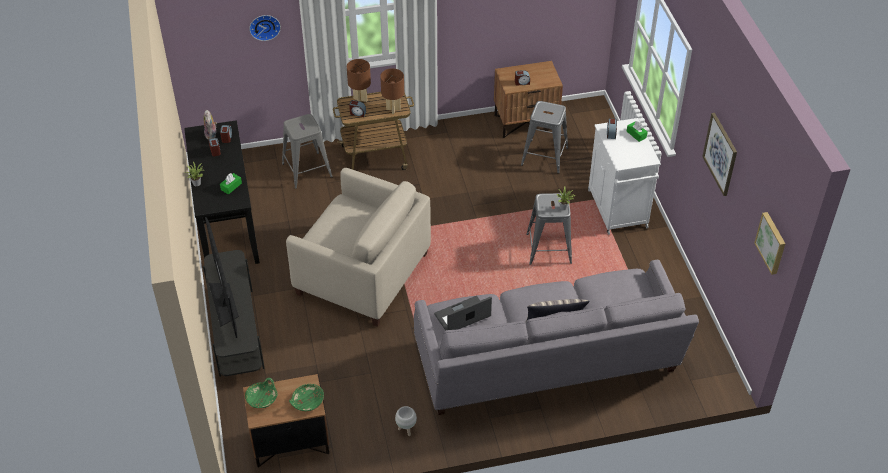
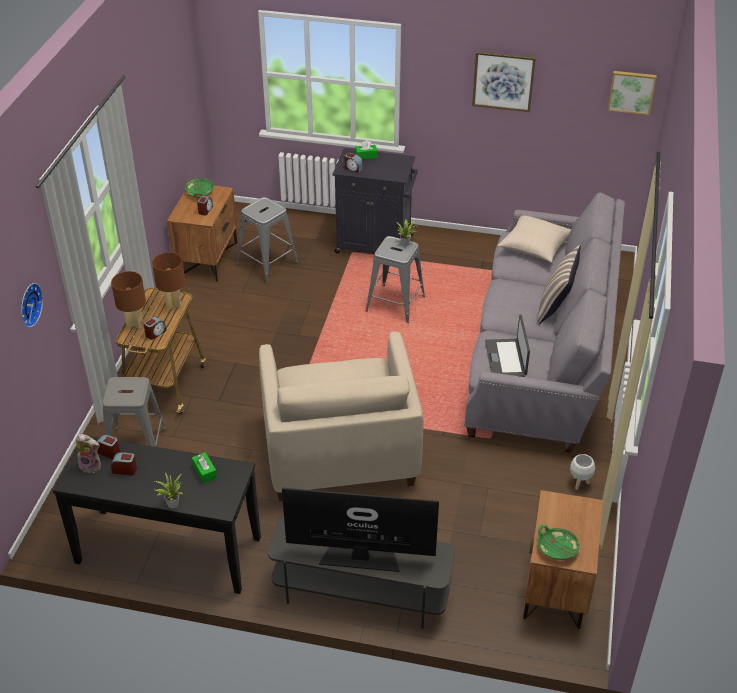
camera: 65 degrees left, 5 degrees down
(307, 402) = (578, 510): green bowl -> green bowl (199, 193)
(362, 274) = (339, 450): beige armchair -> beige armchair turned 120 degrees clockwise
(618, 210) = (375, 244): white cabinet -> black cabinet
(629, 293) = (534, 247): none -> beige pillow

